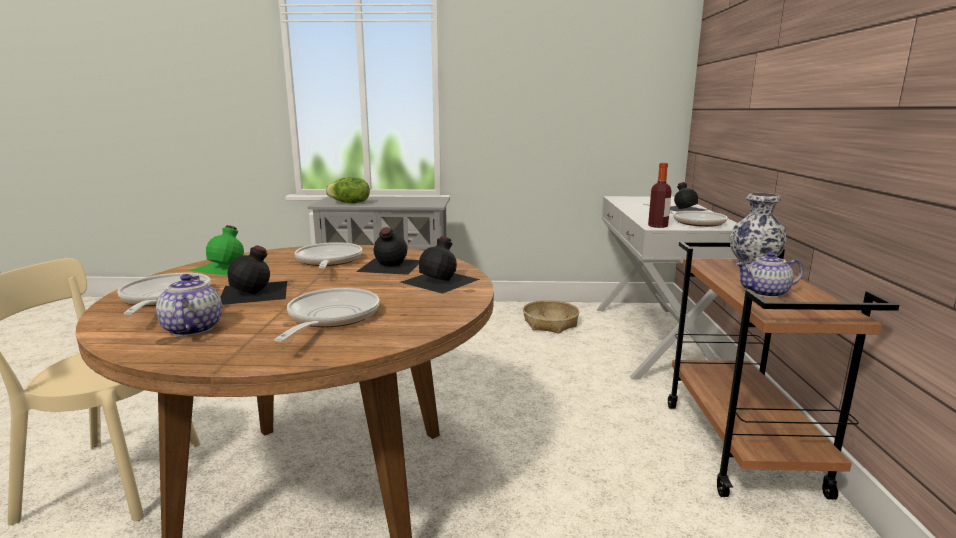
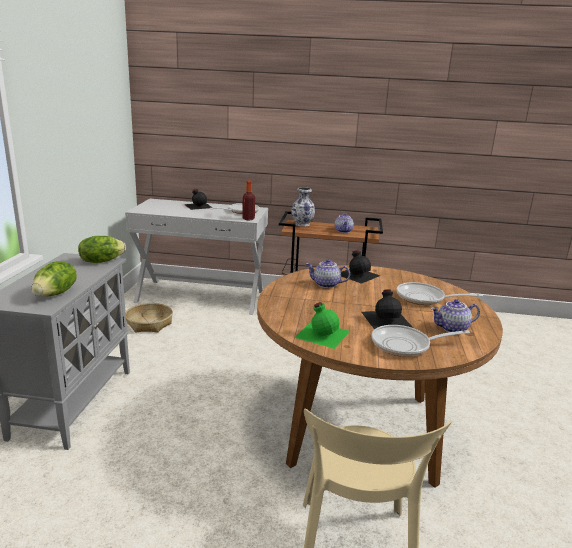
camera: 85 degrees left, 5 degrees up
(328, 261) = (313, 301): frying pan -> none
(389, 266) = (326, 285): black bottle -> teapot
(431, 203) = (101, 261): none -> lettuce

